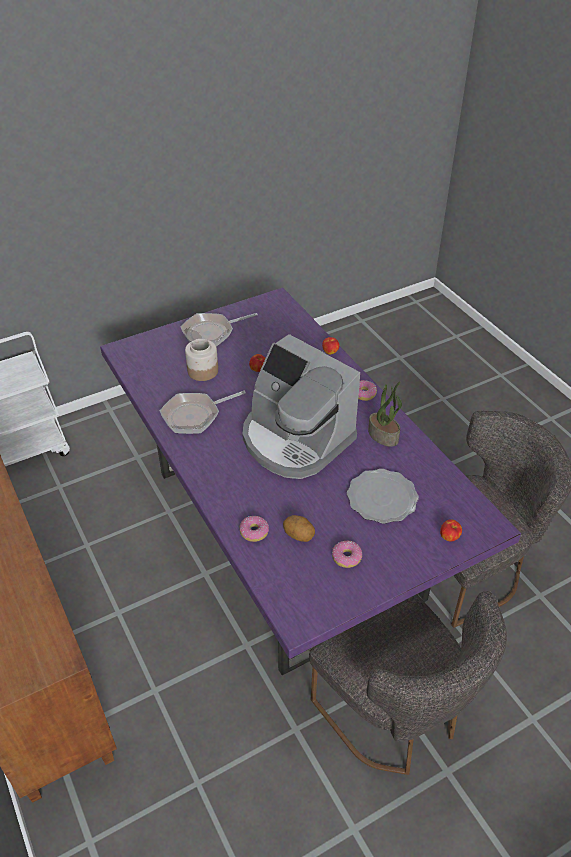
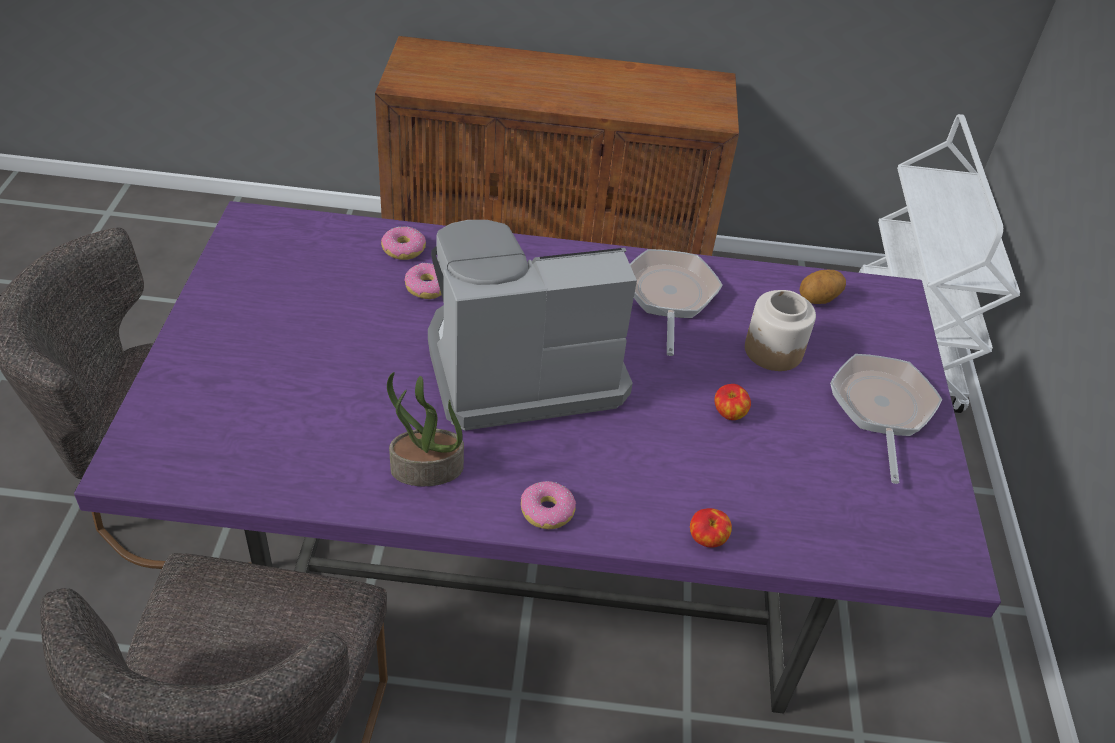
camera: 120 degrees right, 0 degrees up
(299, 535) = (354, 279): potato -> potato (818, 299)
(346, 557) = (273, 298): donut -> donut (427, 287)
(382, 498) = (315, 385): plate -> none
(449, 537) = (173, 408): apple -> none

